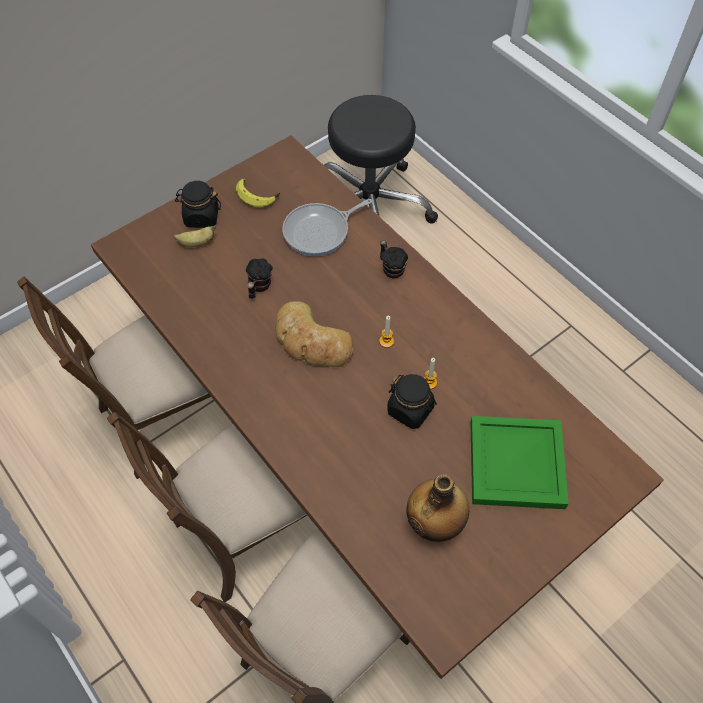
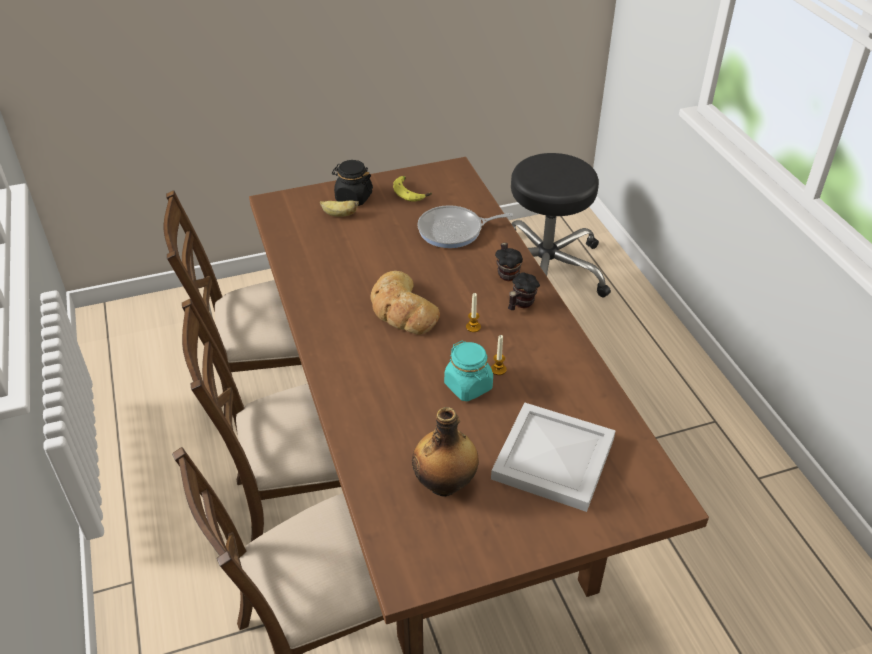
camera: 20 degrees right, 15 degrees down
(258, 287) = (375, 259): mug -> mug (520, 304)
(410, 410) = (468, 386): black jar -> turquoise jar
(514, 462) = (552, 457): green tray -> white tray

